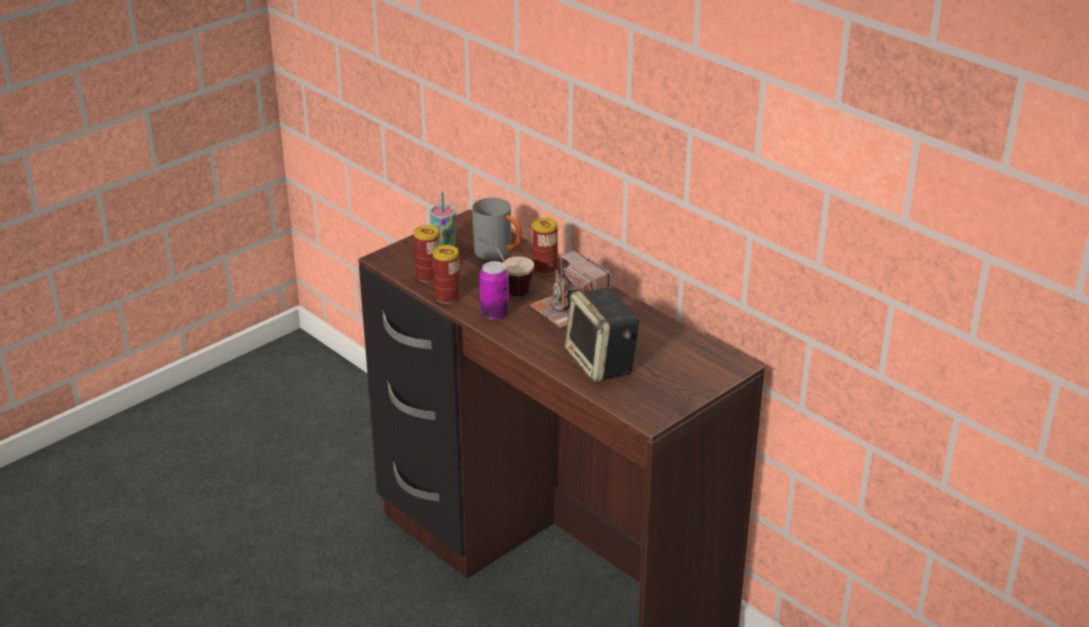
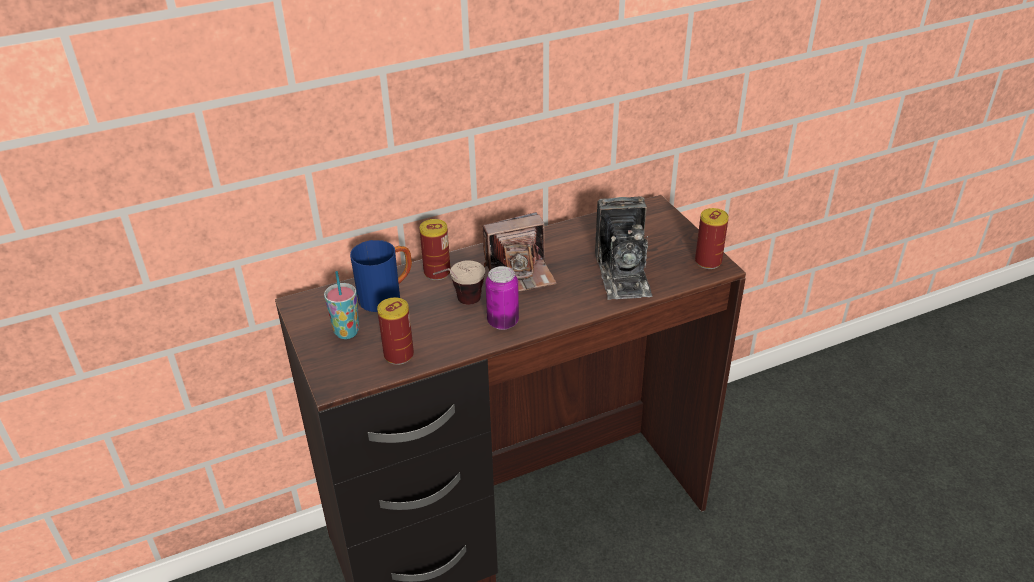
camera: 70 degrees left, 5 degrees up
(447, 297) = (451, 349): can -> can (708, 261)
(499, 254) = (387, 296): grey mug -> blue mug
(602, 363) = (623, 274): speaker -> camera

